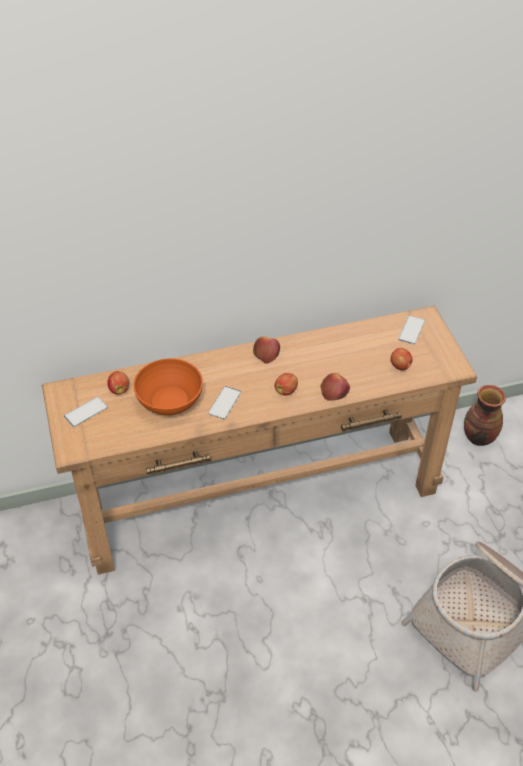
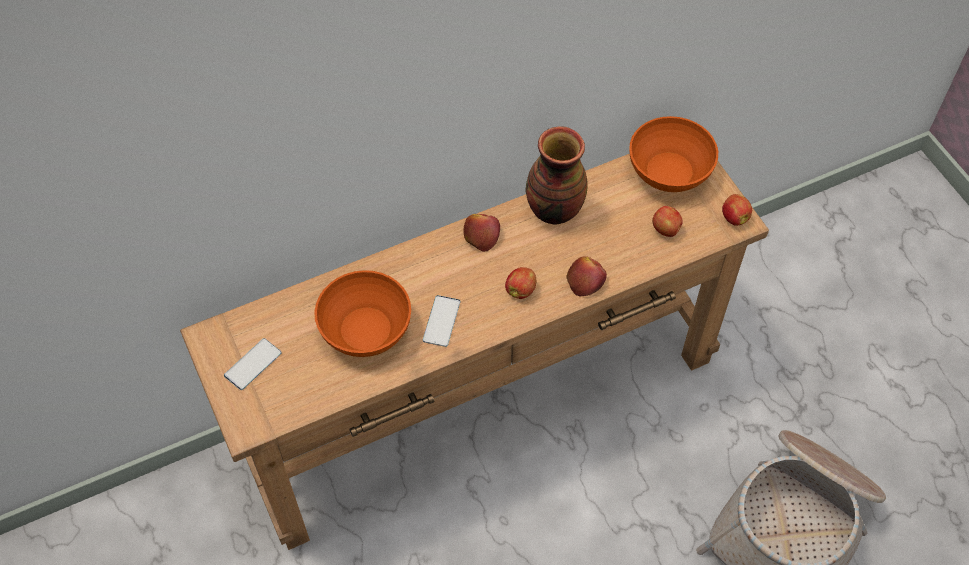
camera: 10 degrees left, 10 degrees up
(119, 389) = (291, 322): apple -> apple (734, 217)
(411, 330) = (670, 171): phone -> orange bowl
(478, 437) = (750, 273): vase -> vase (553, 210)

